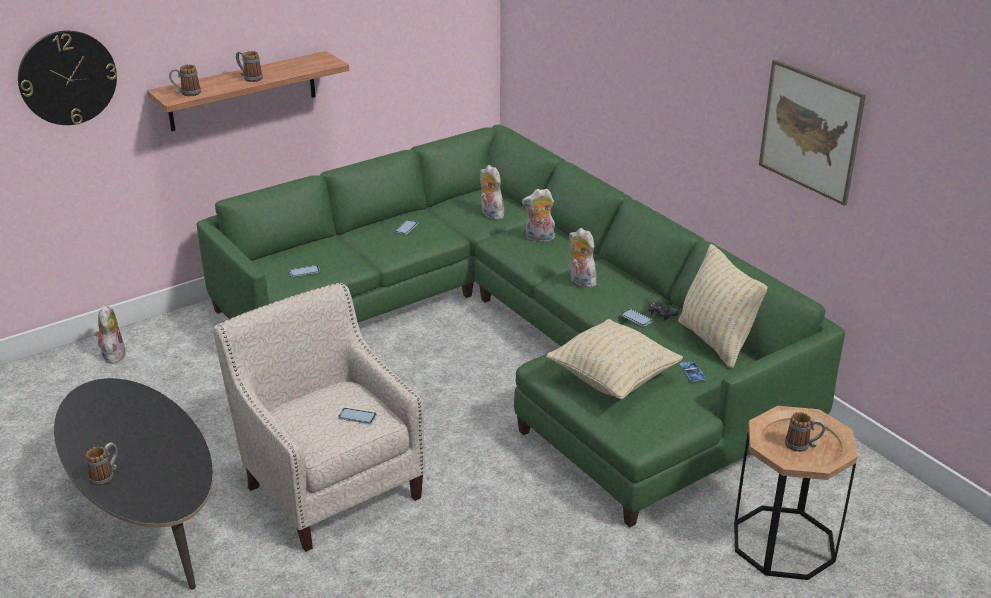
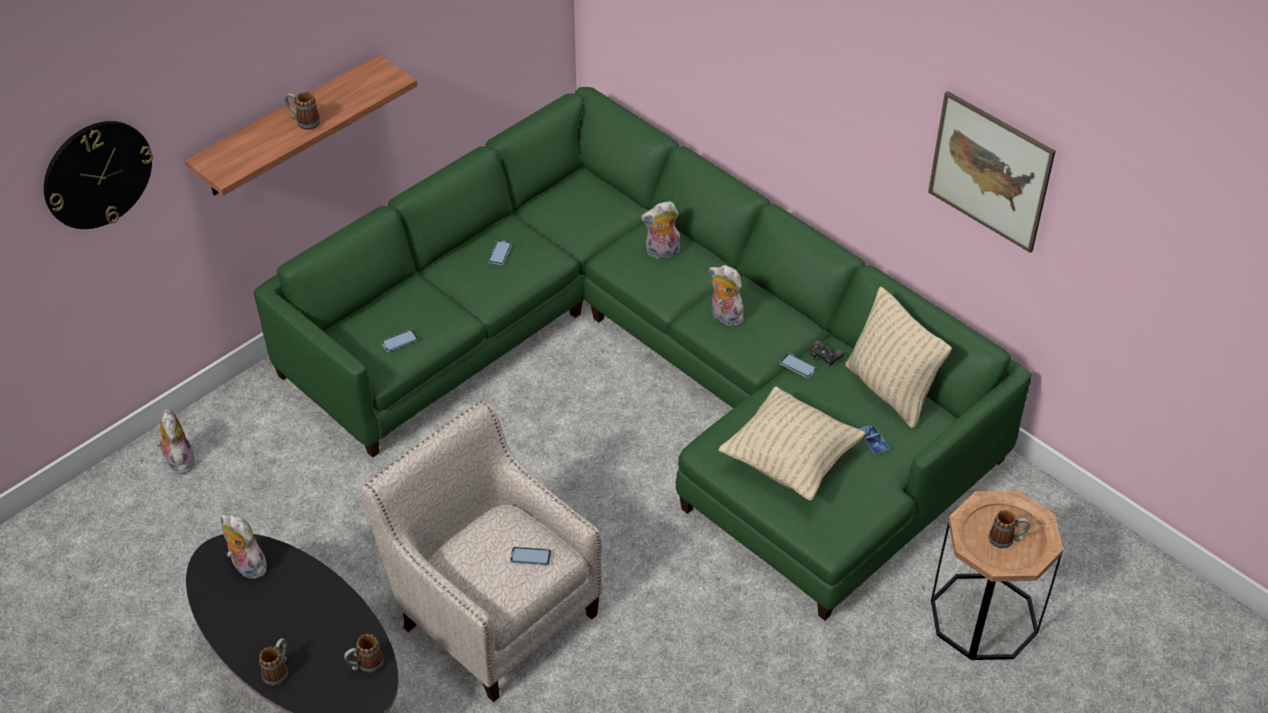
camera: 10 degrees left, 15 degrees up
(186, 93) = (237, 162): mug -> mug (365, 665)
(490, 214) = (594, 217): plush toy -> plush toy (246, 566)

